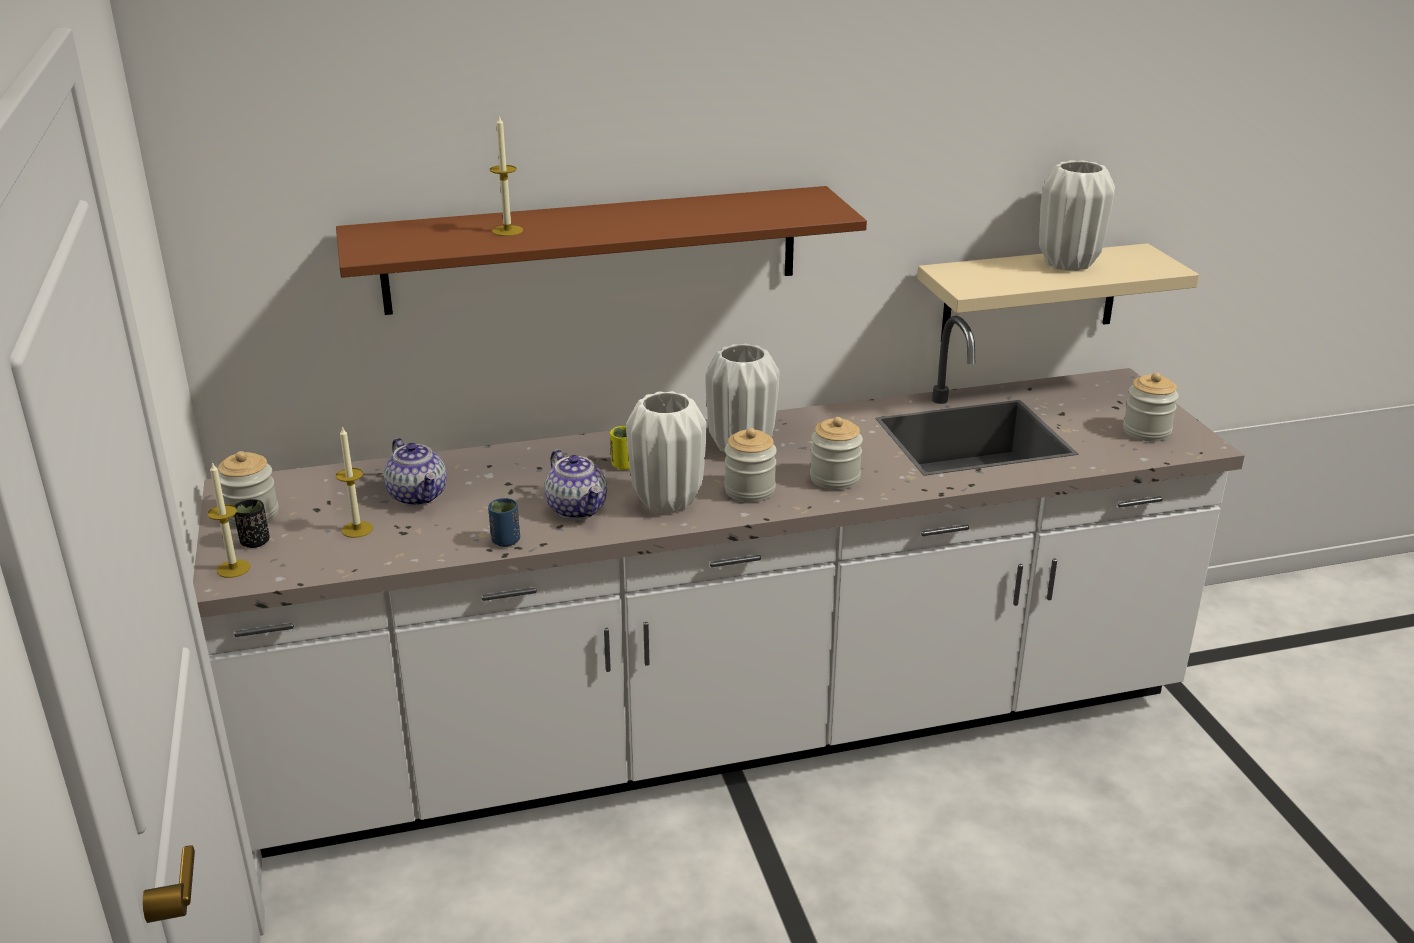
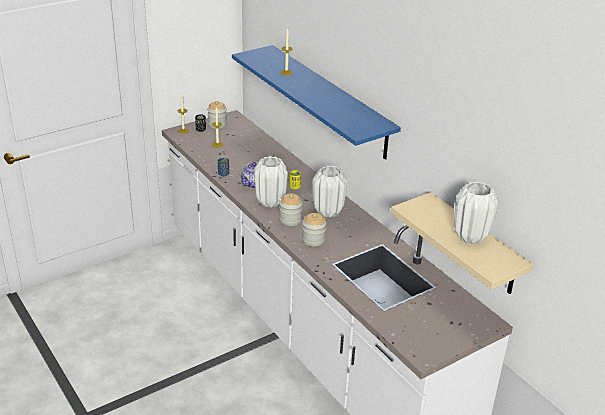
camera: 70 degrees right, 5 degrees up
(418, 496) = (246, 150): teapot -> none
(593, 249) = (330, 101): brown shelf -> blue shelf
(1146, 431) = (427, 334): jar -> none

